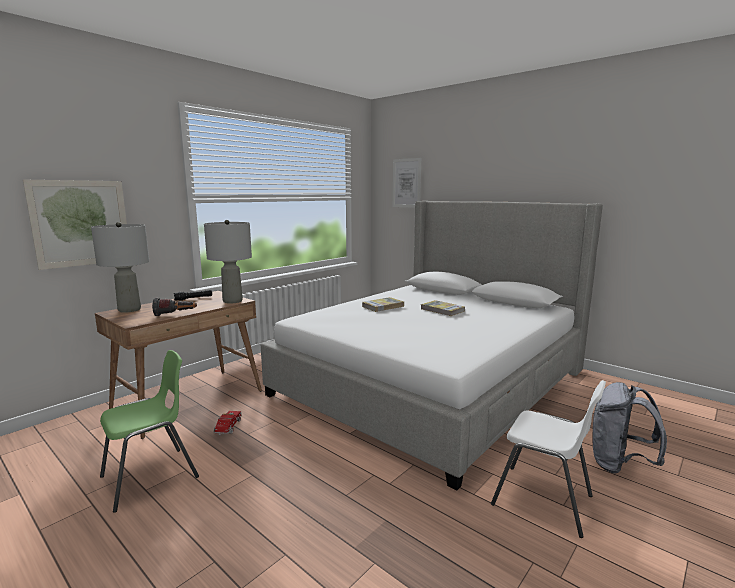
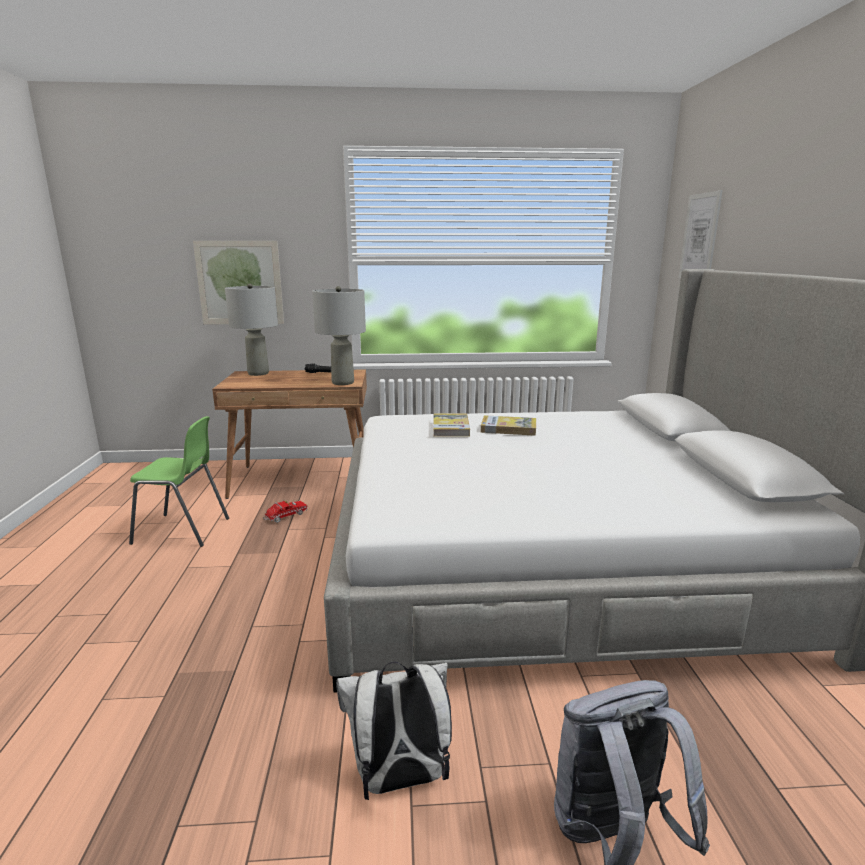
camera: 45 degrees right, 5 degrees up
(175, 315) = (269, 385): flashlight -> none
(442, 310) = (575, 455): book -> book (450, 428)
(543, 500) = (399, 780): white chair -> white backpack

